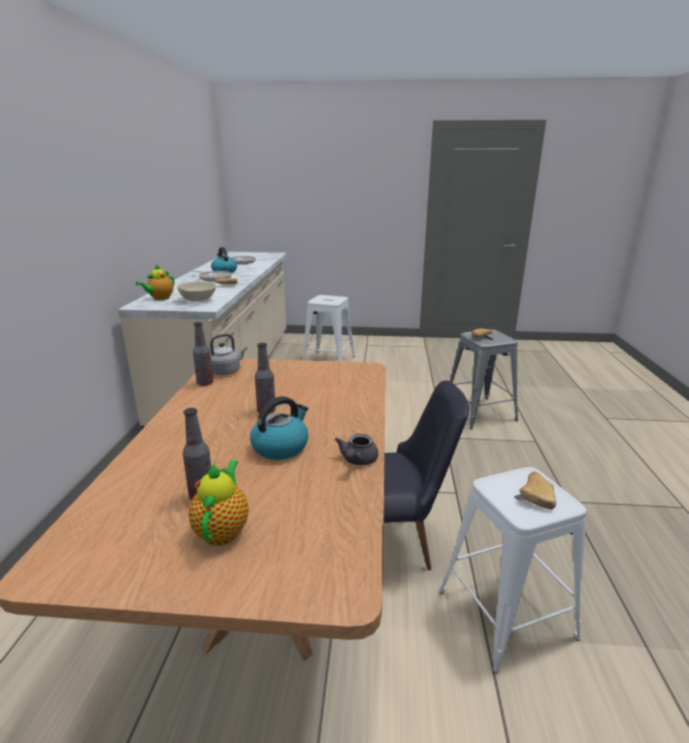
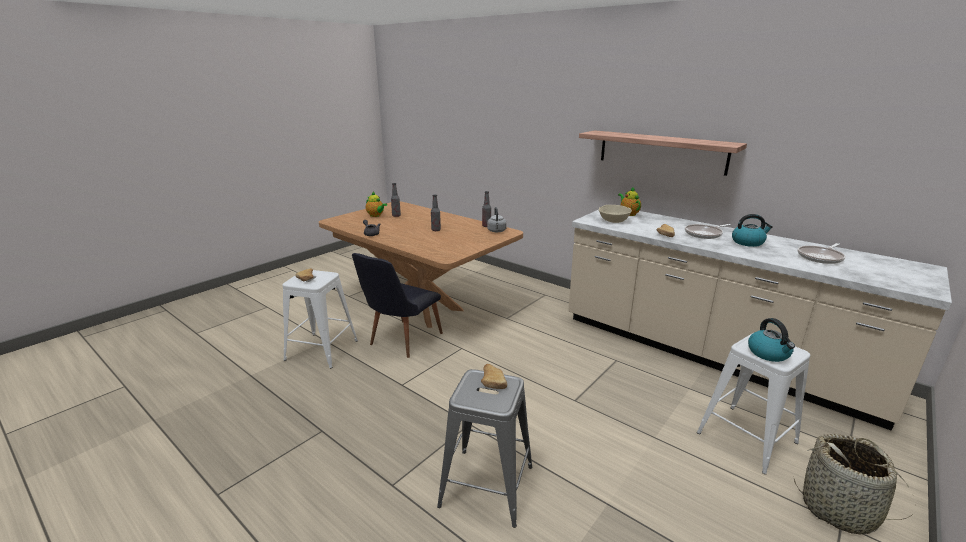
camera: 125 degrees right, 0 degrees up
(129, 219) = (661, 151): none -> shelf
(281, 447) = (403, 227): kettle -> kettle (769, 353)
(358, 345) = (839, 509): none -> basket

